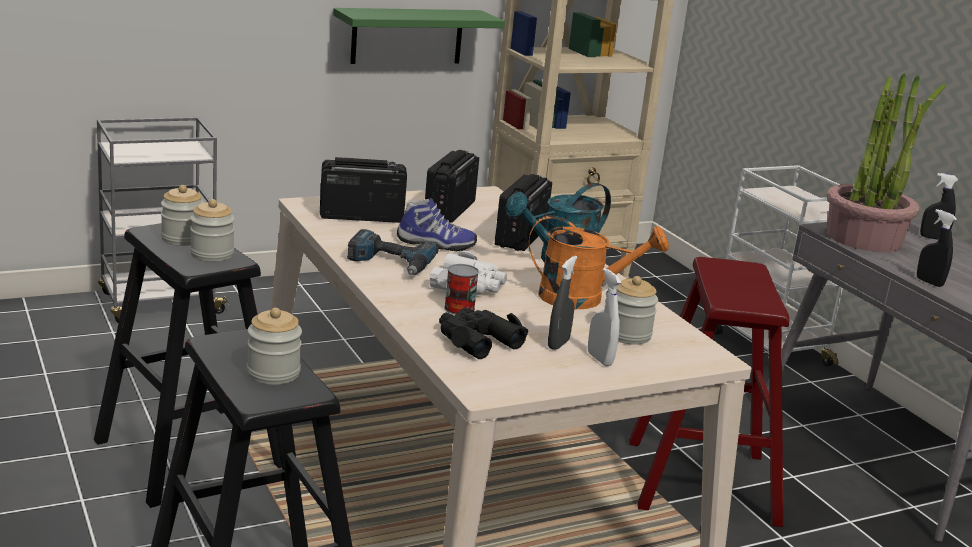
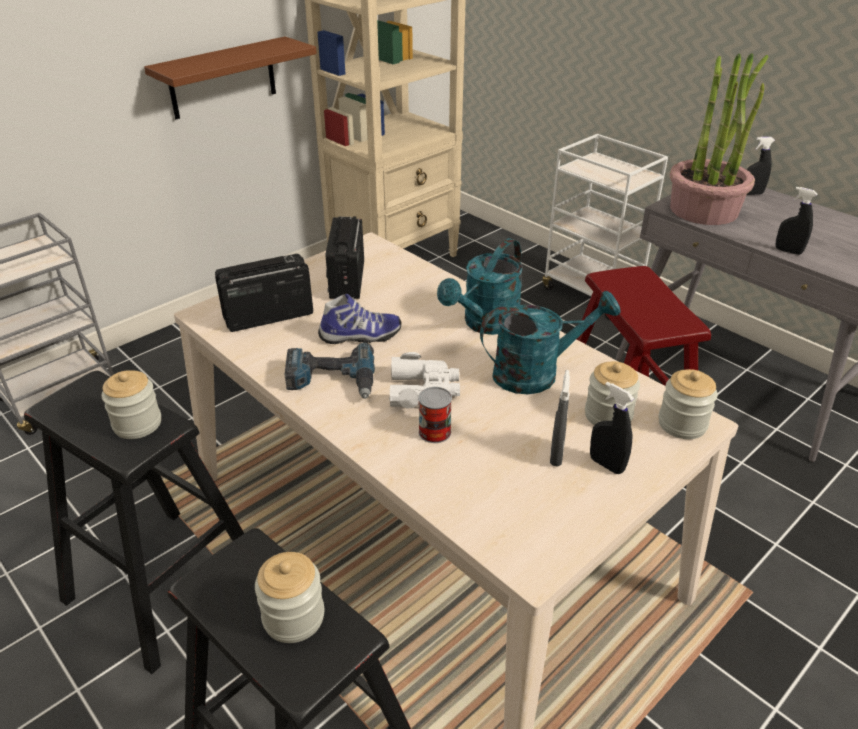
camera: 15 degrees left, 15 degrees up
(182, 239) = (94, 408): jar -> jar (682, 424)
(407, 36) = (222, 78): green shelf -> brown shelf
(476, 340) = (478, 479): black binoculars -> none
(520, 237) = (432, 299): radio -> none
(583, 298) = (537, 373): orange watering can -> turquoise watering can
(600, 359) = (606, 465): white spray bottle -> black spray bottle

